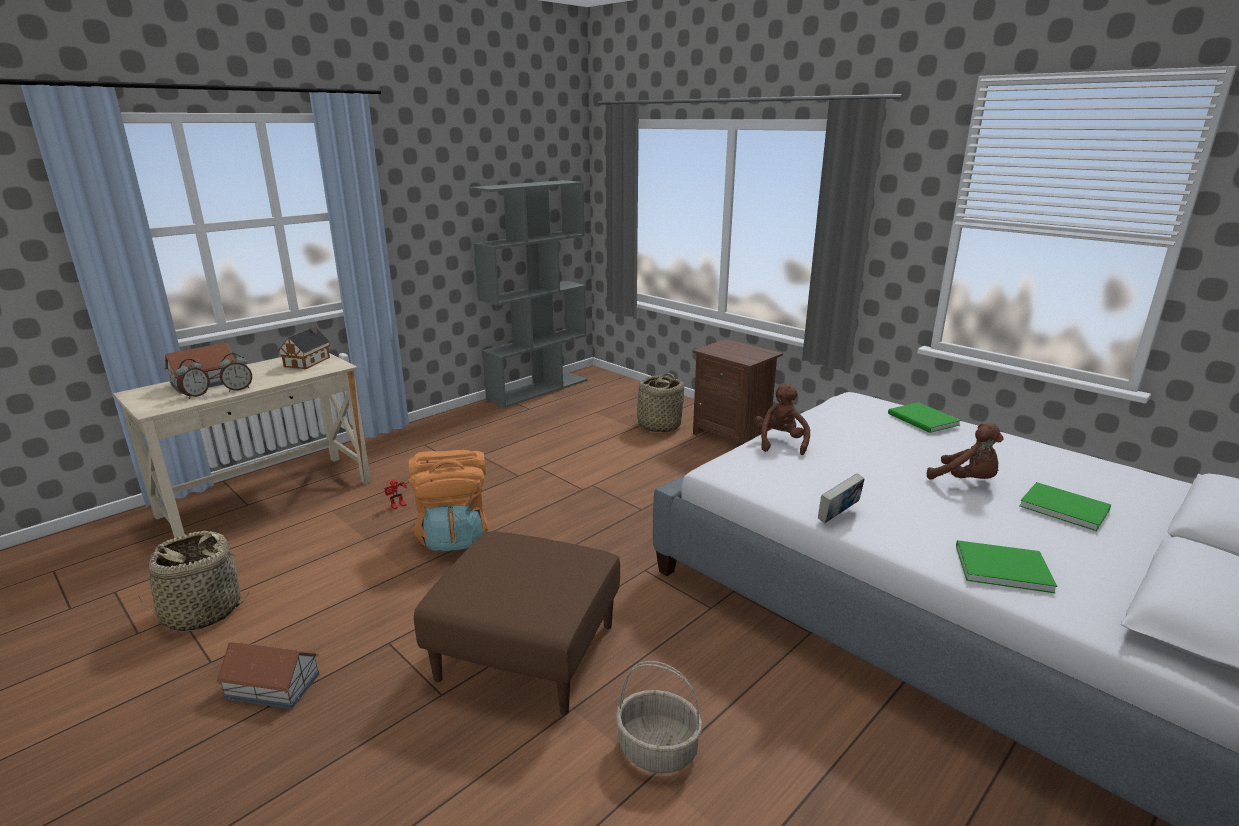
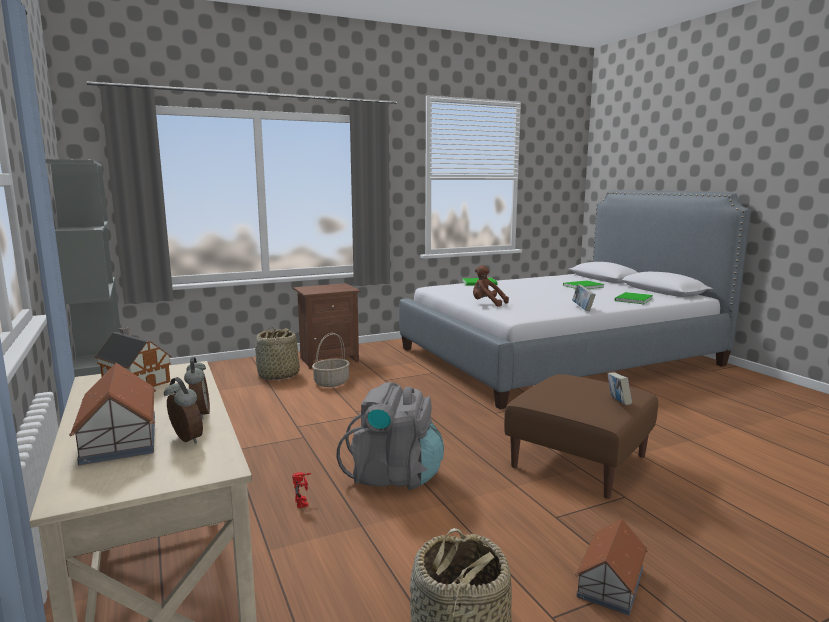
camera: 70 degrees left, 10 degrees down
(454, 535) = (394, 476): orange backpack -> grey backpack
(494, 601) = (618, 403): none -> book
(658, 749) = (671, 436): basket -> basket (331, 382)
(966, 481) = (553, 290): brown plush toy -> none

